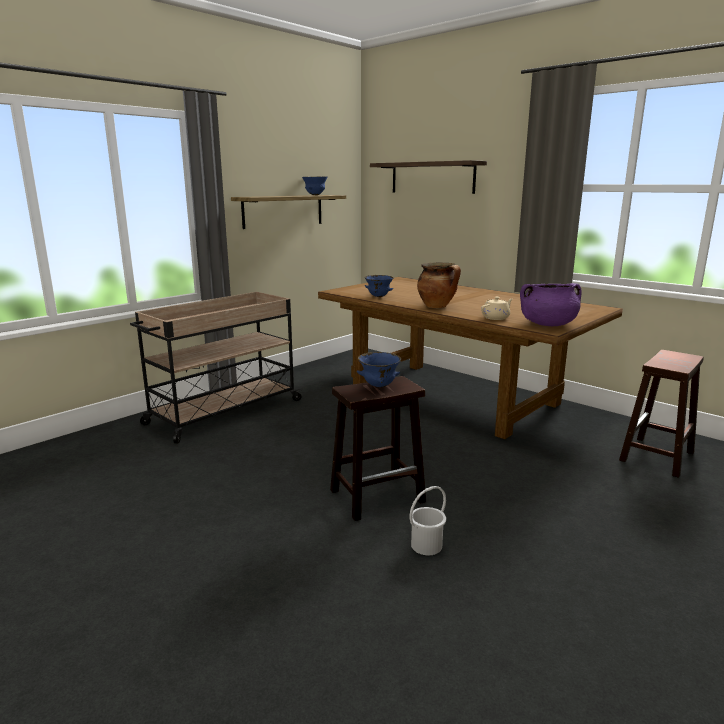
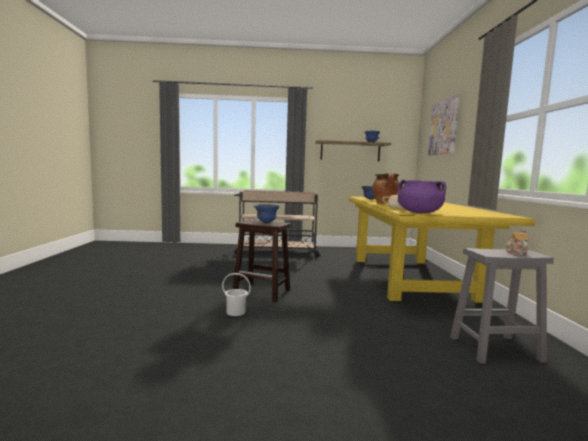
camera: 45 degrees right, 10 degrees down
(432, 177) = (444, 127): shelf -> picture
(452, 396) = (409, 277): brown dining table -> yellow dining table
(657, 457) = (494, 349): brown stool -> grey stool
(677, 358) = (515, 252): none -> teapot

